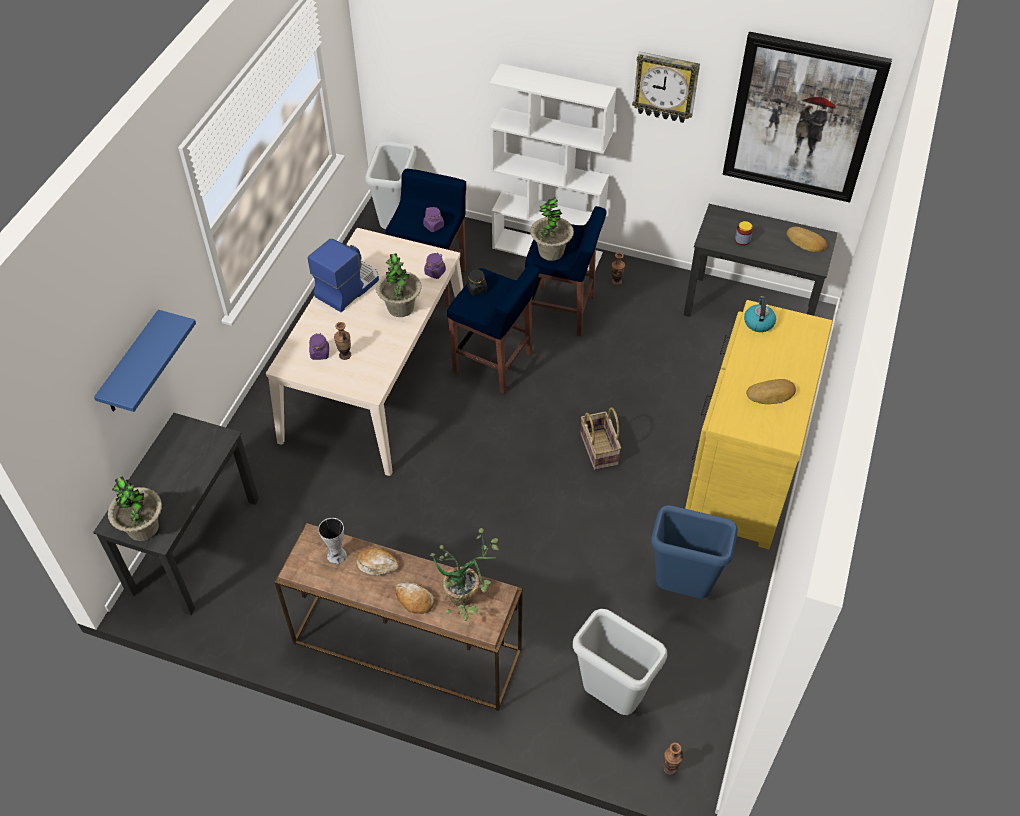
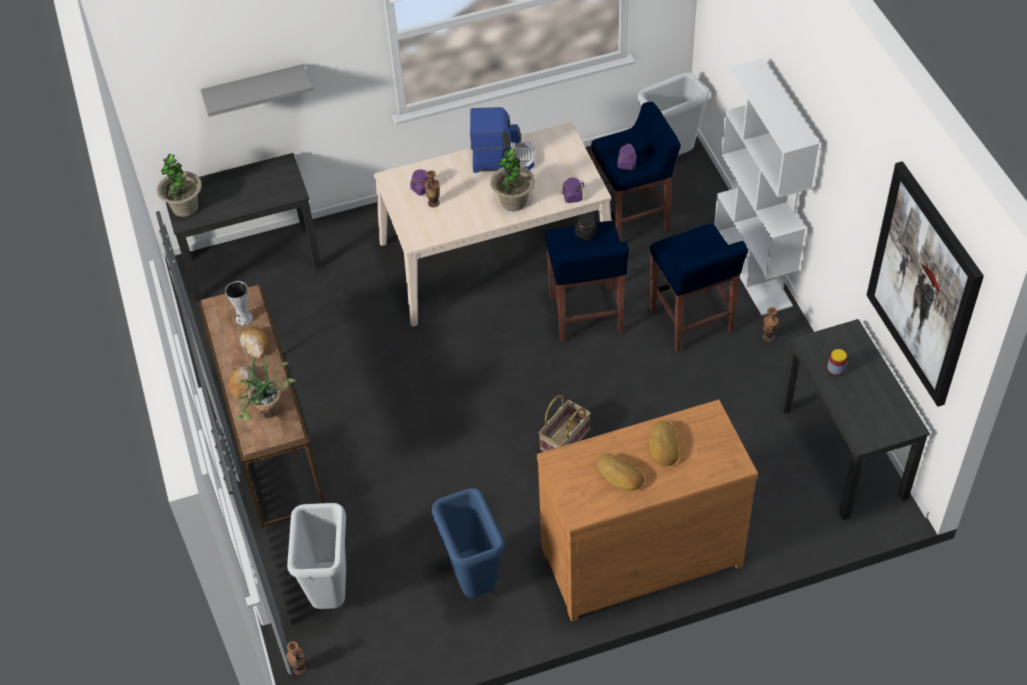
camera: 55 degrees right, 0 degrees up
(131, 364) = (255, 89): blue shelf -> grey shelf
(551, 252) = (678, 252): potted plant -> none
(665, 87) = (850, 171): wall clock -> none
(742, 471) = (639, 554): yellow dresser -> brown dresser
(758, 322) = (698, 421): kettle -> none
(805, 242) = (886, 416): bread -> bread (663, 446)

